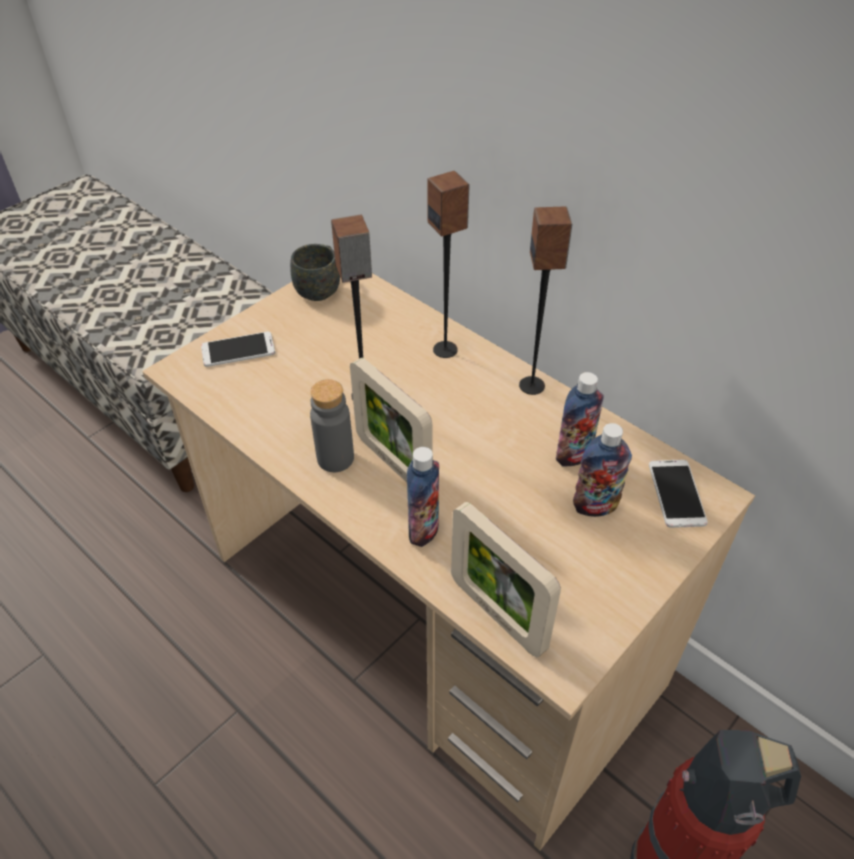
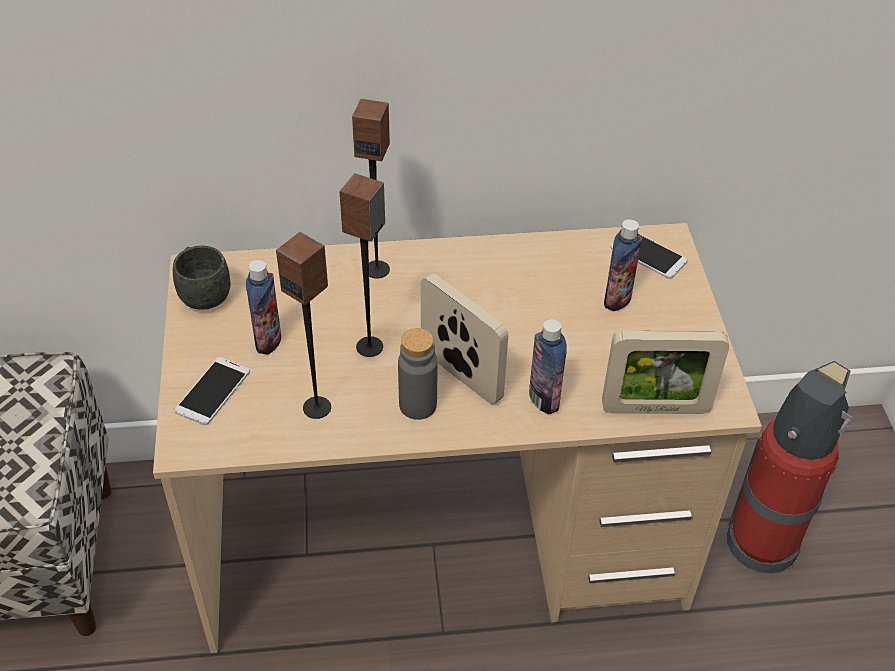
camera: 50 degrees left, 0 degrees up
(393, 463) = (461, 375): picture frame -> picture frame turned 135 degrees counterclockwise
(532, 385) = (473, 250): speaker -> speaker (317, 407)
(574, 455) = (562, 277): bottle -> bottle (268, 340)

